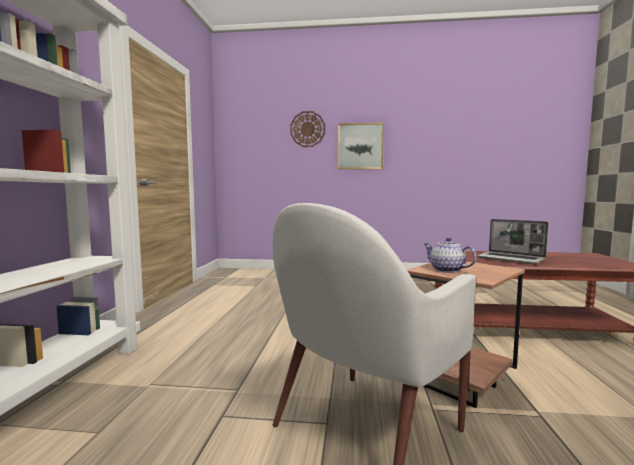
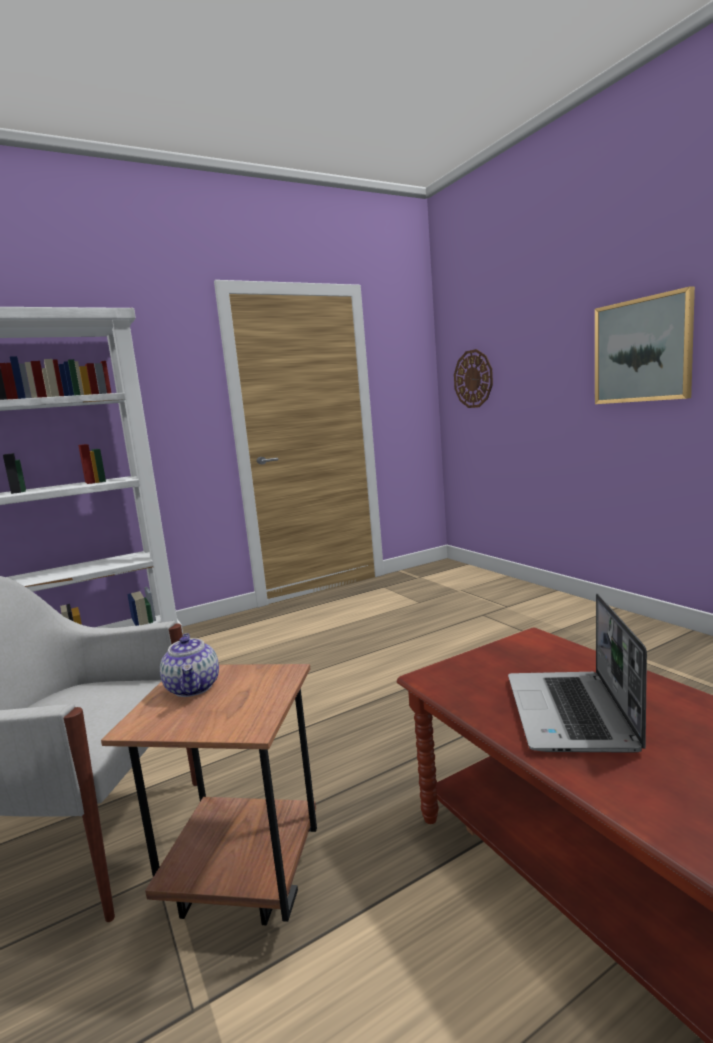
camera: 55 degrees right, 5 degrees up
(307, 129) = (549, 329): wall clock -> wall clock (473, 379)
(446, 270) = (194, 688): teapot -> teapot turned 150 degrees clockwise

